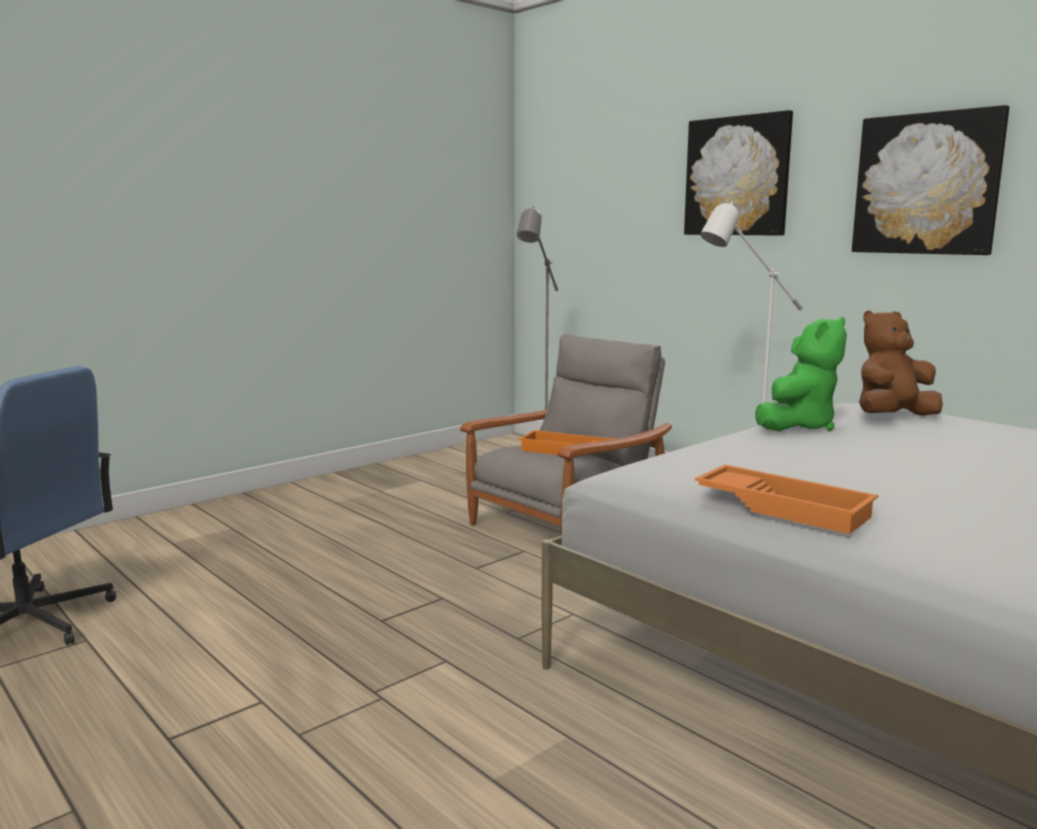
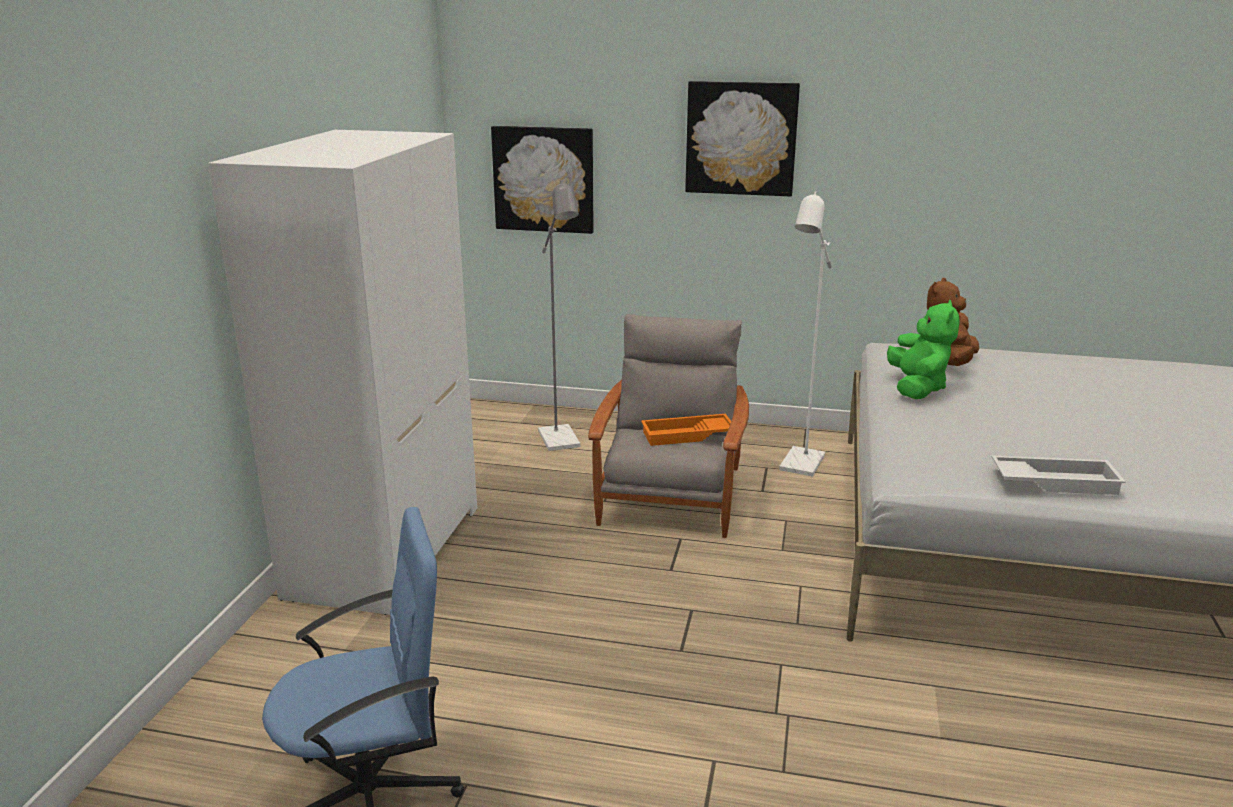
camera: 35 degrees left, 10 degrees up
(298, 500) = (384, 550): none -> white wardrobe
(784, 507) = (1054, 481): orange tray -> white tray
(926, 184) = (922, 158): picture -> picture (544, 179)

